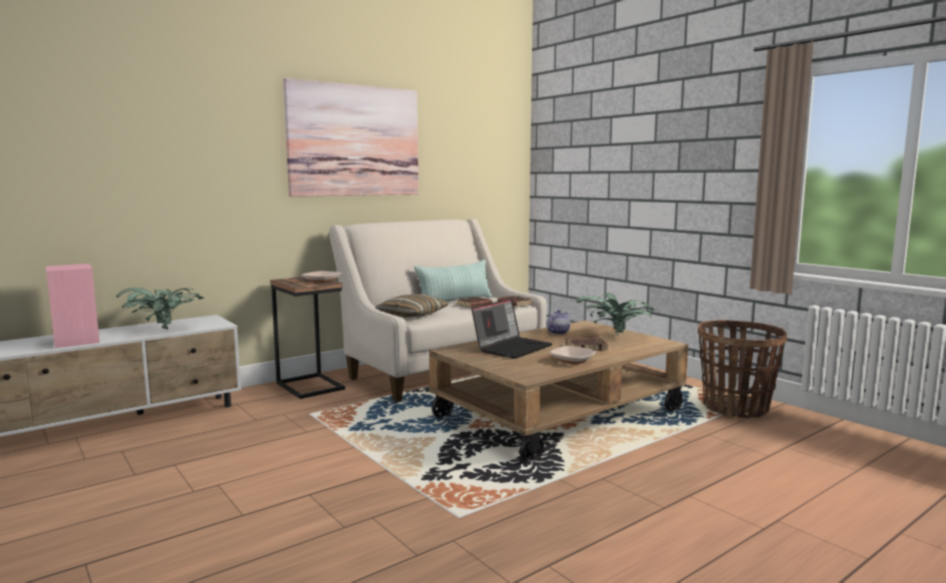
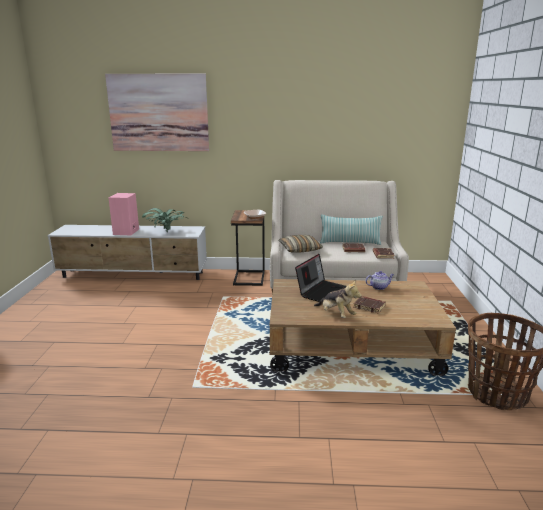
camera: 40 degrees right, 10 degrees up
(354, 141) = (299, 122): picture -> picture (158, 113)
(512, 347) = (322, 291): laptop -> laptop turned 45 degrees counterclockwise
(572, 361) = (336, 314): bowl -> plush toy
(617, 335) = (416, 303): potted plant -> none

